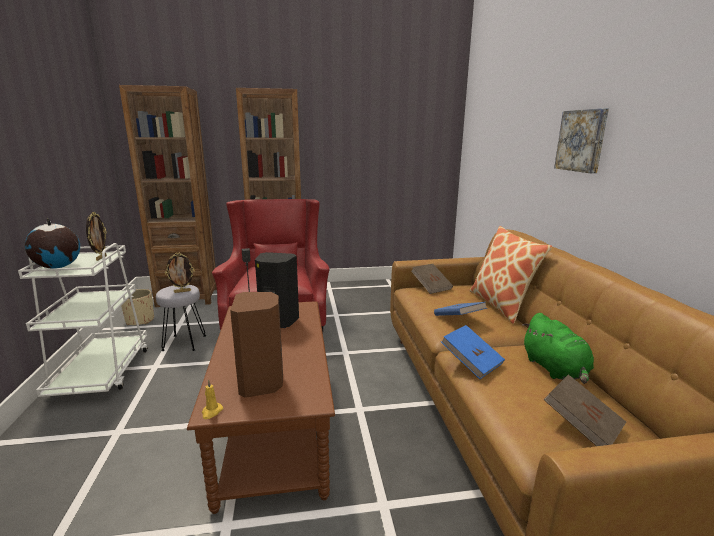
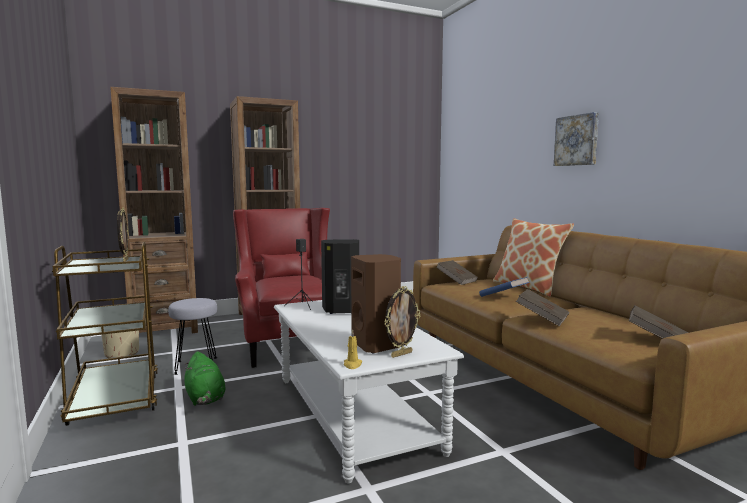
camera: 15 degrees left, 10 degrees down
(58, 267) = (85, 267): globe -> none
(102, 372) = (115, 400): white cart -> brown cart
(182, 291) = (201, 302): picture frame -> picture frame (401, 354)
(274, 424) = (354, 414): brown coffee table -> white coffee table
(471, 362) = (542, 319): blue book -> brown book
(555, 369) = (609, 317): green plush toy -> green plush toy (205, 398)

